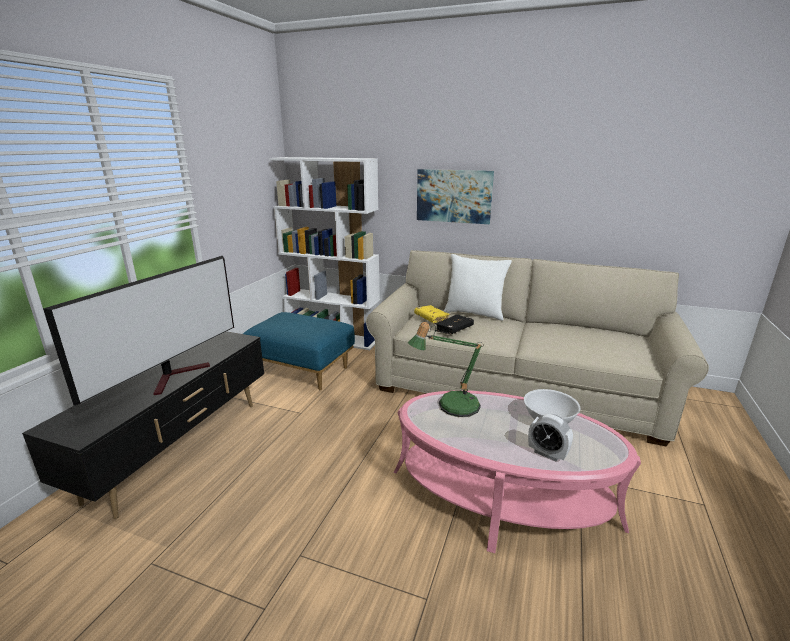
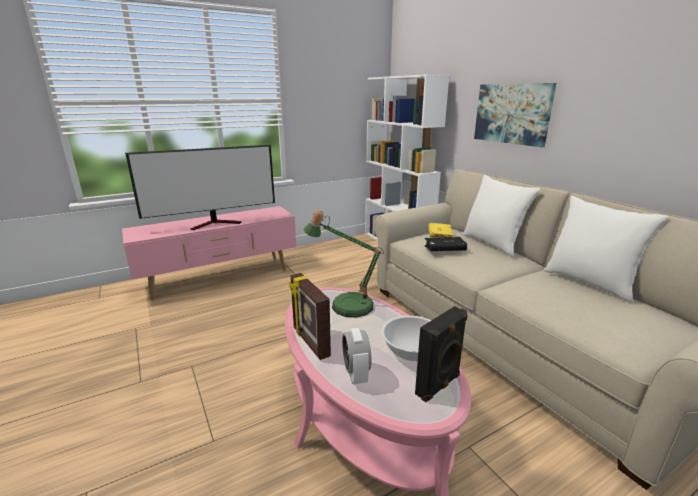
camera: 40 degrees right, 0 degrees up
(181, 448) = (221, 278): black tv stand -> pink tv stand
(303, 370) = (345, 259): blue ottoman -> none
(482, 449) = (310, 342): none -> picture frame
(567, 325) = (589, 282): none -> white pillow
(596, 433) = (439, 385): none -> black speaker

